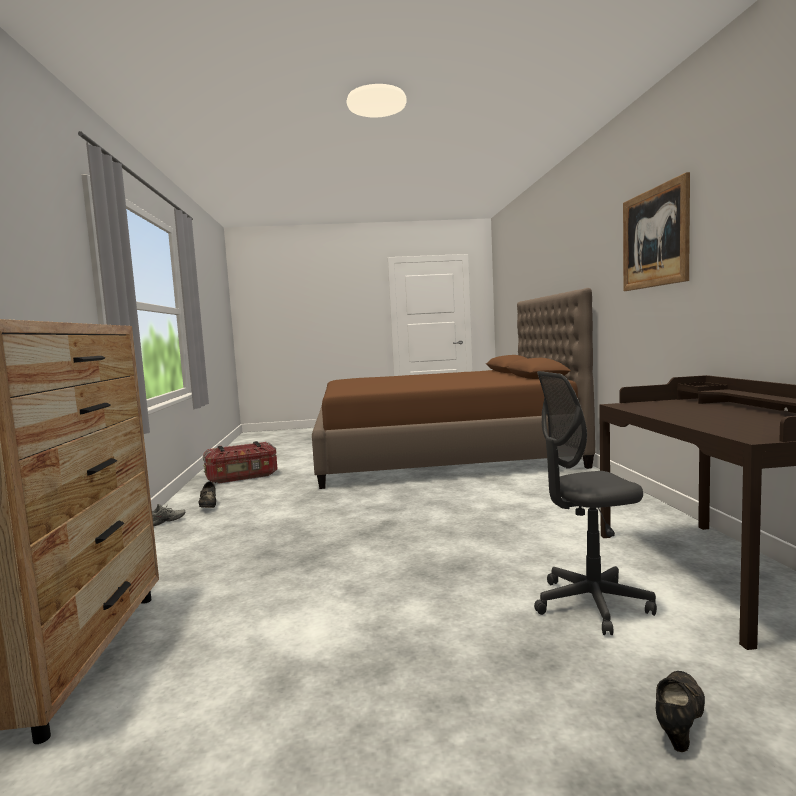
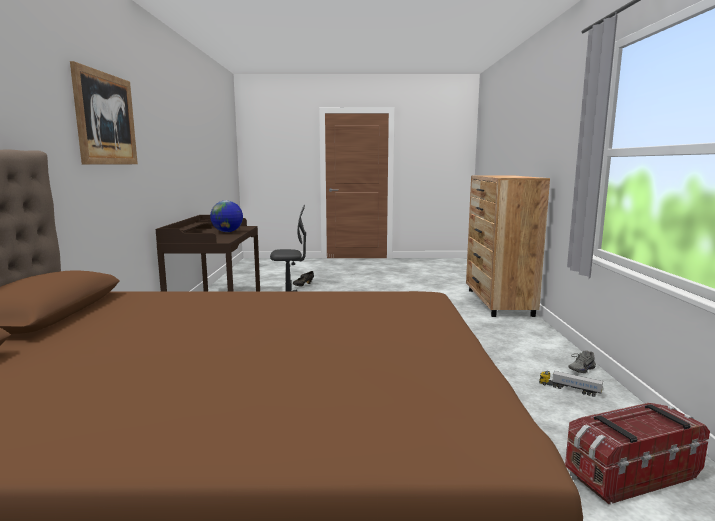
camera: 175 degrees left, 5 degrees up
(208, 506) = (569, 389): black shoe -> toy truck
(712, 419) = (227, 232): none -> globe

